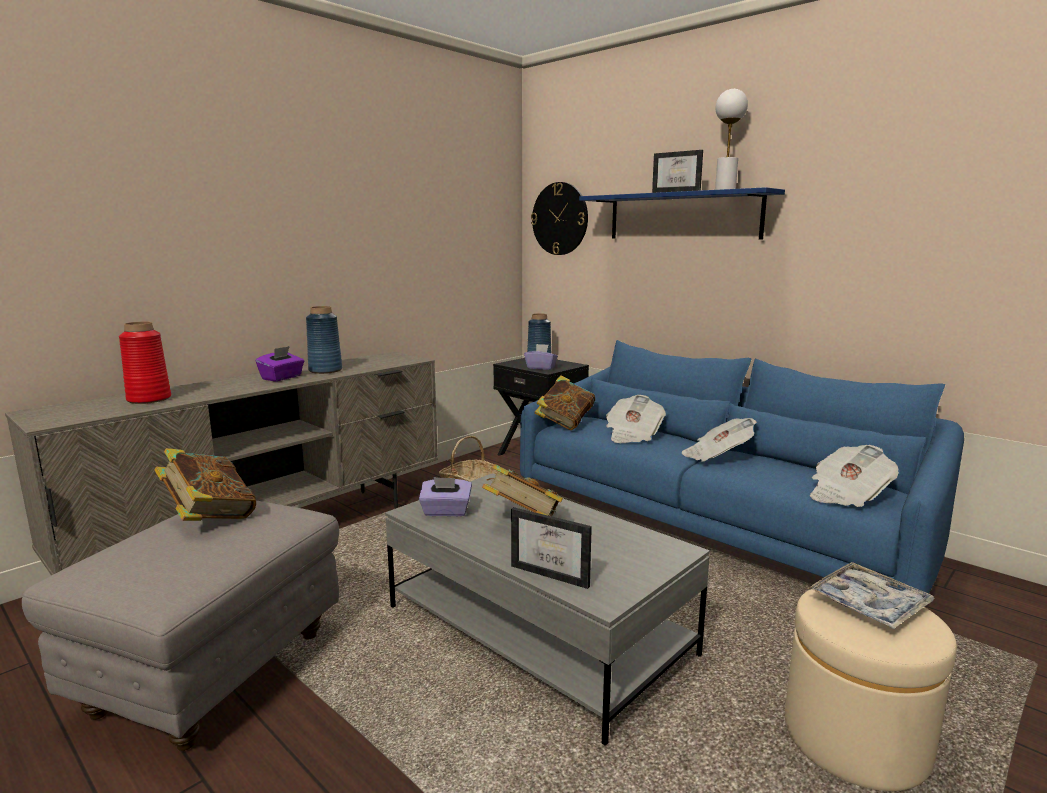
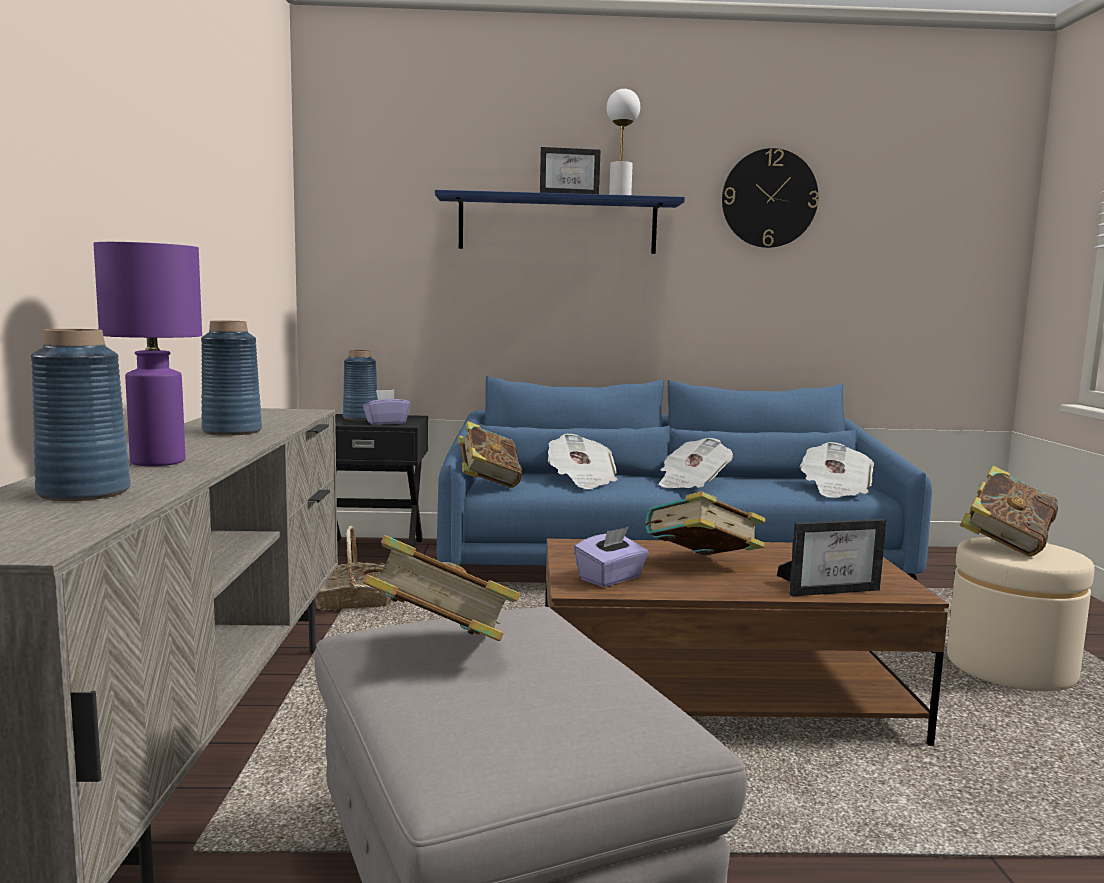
camera: 45 degrees left, 5 degrees down
(149, 399) = (85, 492): red vase -> blue vase
(227, 386) = (156, 462): none -> purple table lamp
(282, 378) = (203, 444): purple tissue box -> none
(537, 631) = (719, 698): grey coffee table -> brown coffee table
(560, 219) = (369, 220): wall clock -> wall clock (769, 198)
(869, 604) = (1006, 545): tray -> book

